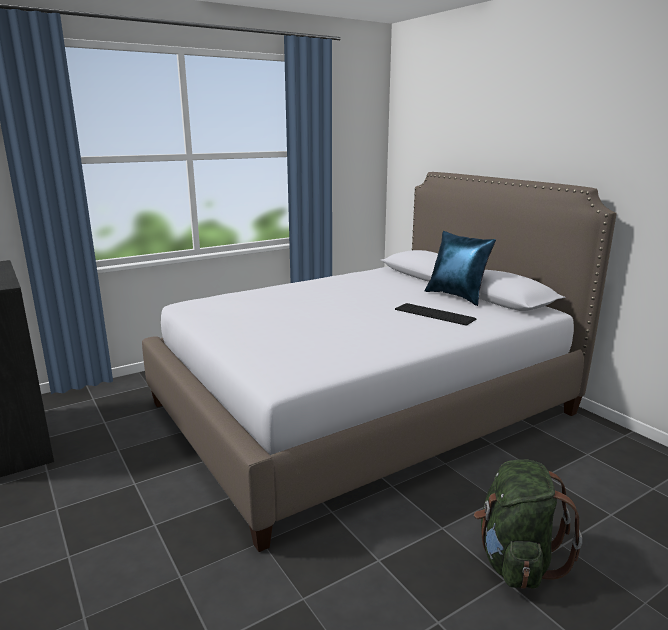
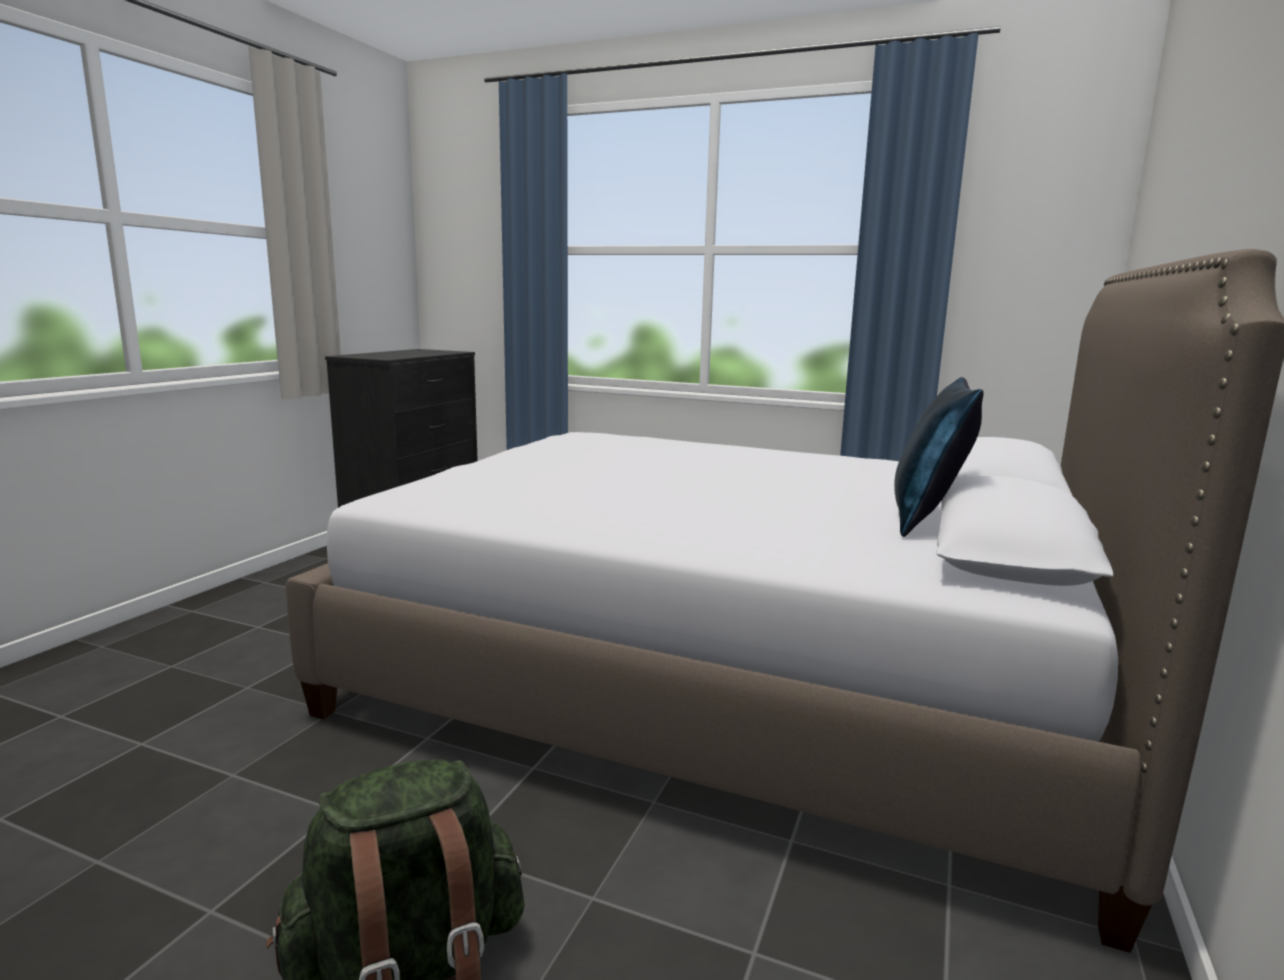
camera: 55 degrees right, 5 degrees down
(434, 314) = (786, 520): keyboard -> none

